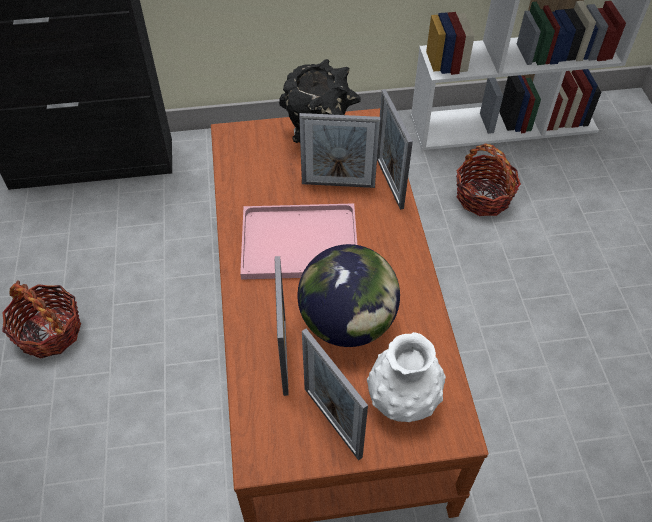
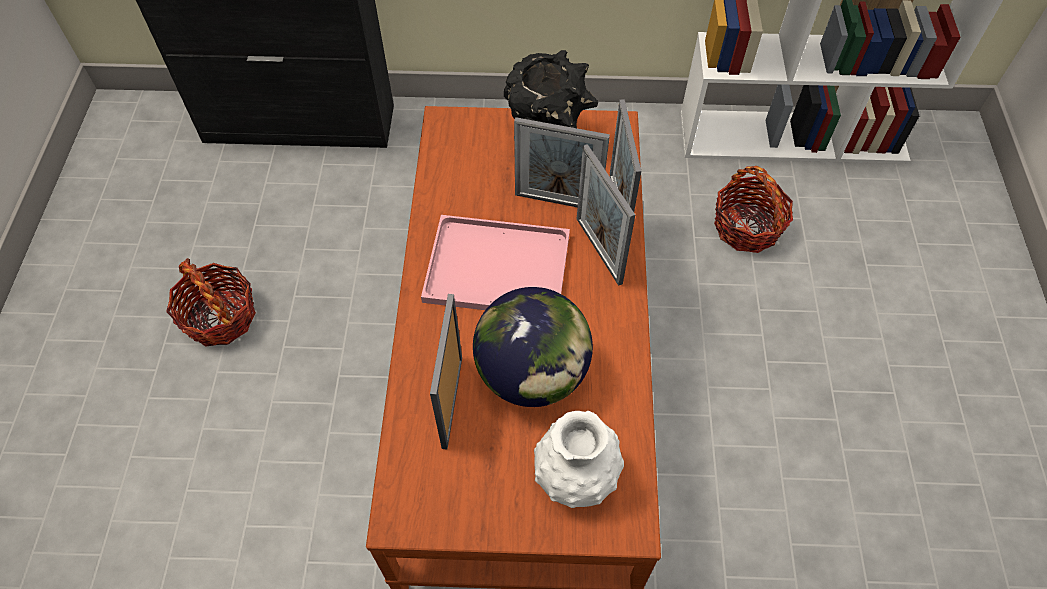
camera: 10 degrees right, 5 degrees up
(332, 422) = (490, 489): picture frame -> picture frame (598, 250)

